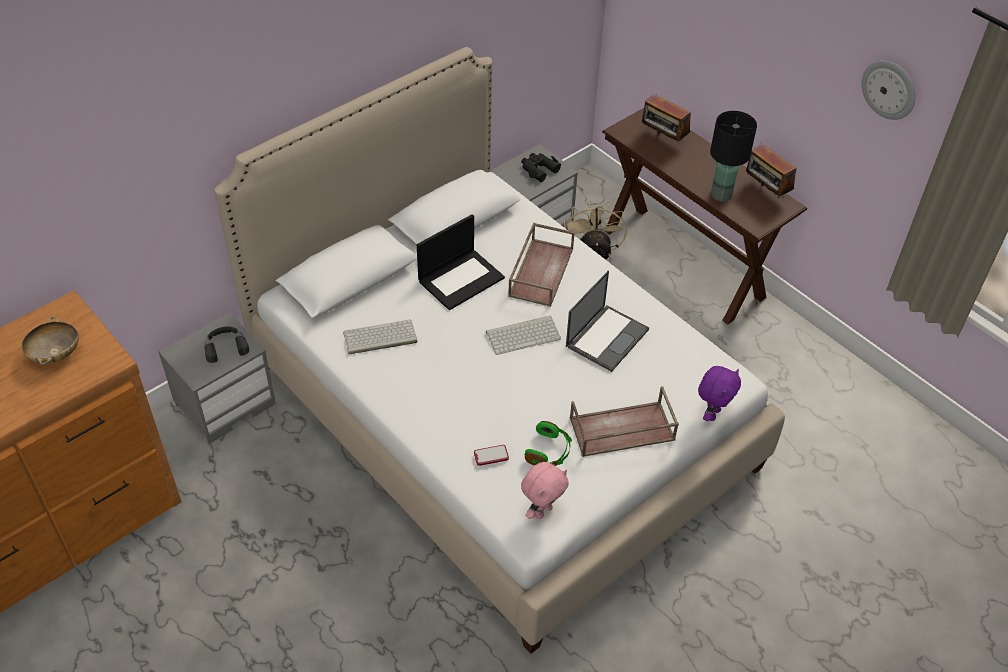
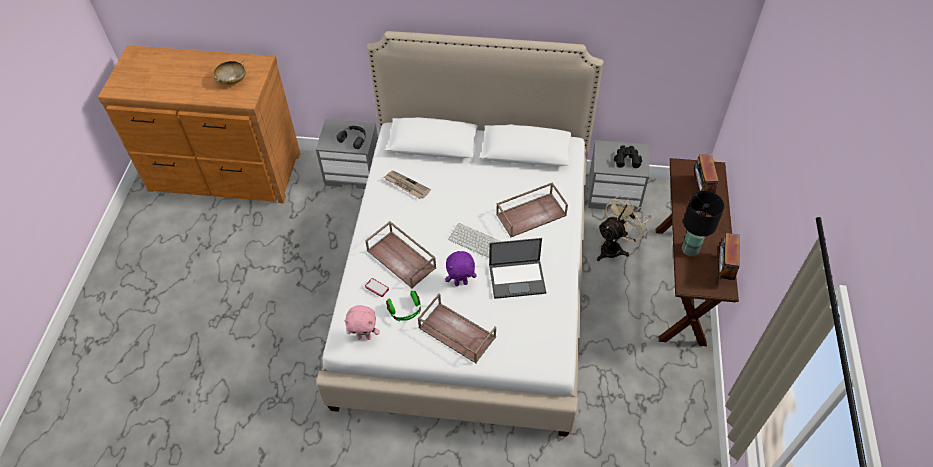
camera: 50 degrees right, 5 degrees up
(379, 338) = (406, 185): keyboard -> newspaper
(461, 279) = (485, 186): laptop -> none
(478, 408) = (402, 259): none -> brown tray
(712, 413) = (517, 368): purple plush toy -> purple plush toy (461, 283)
(889, 89) = (790, 248): wall clock -> none

